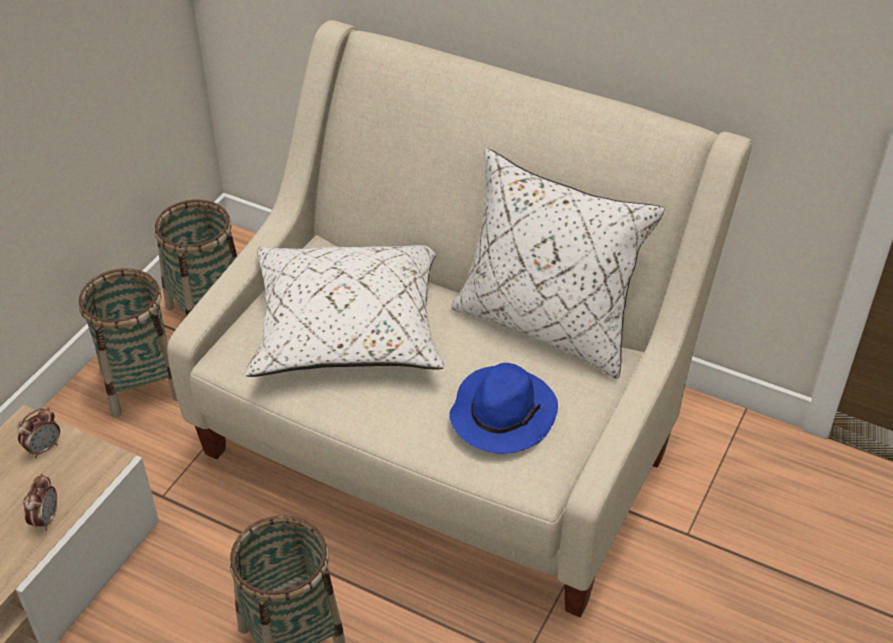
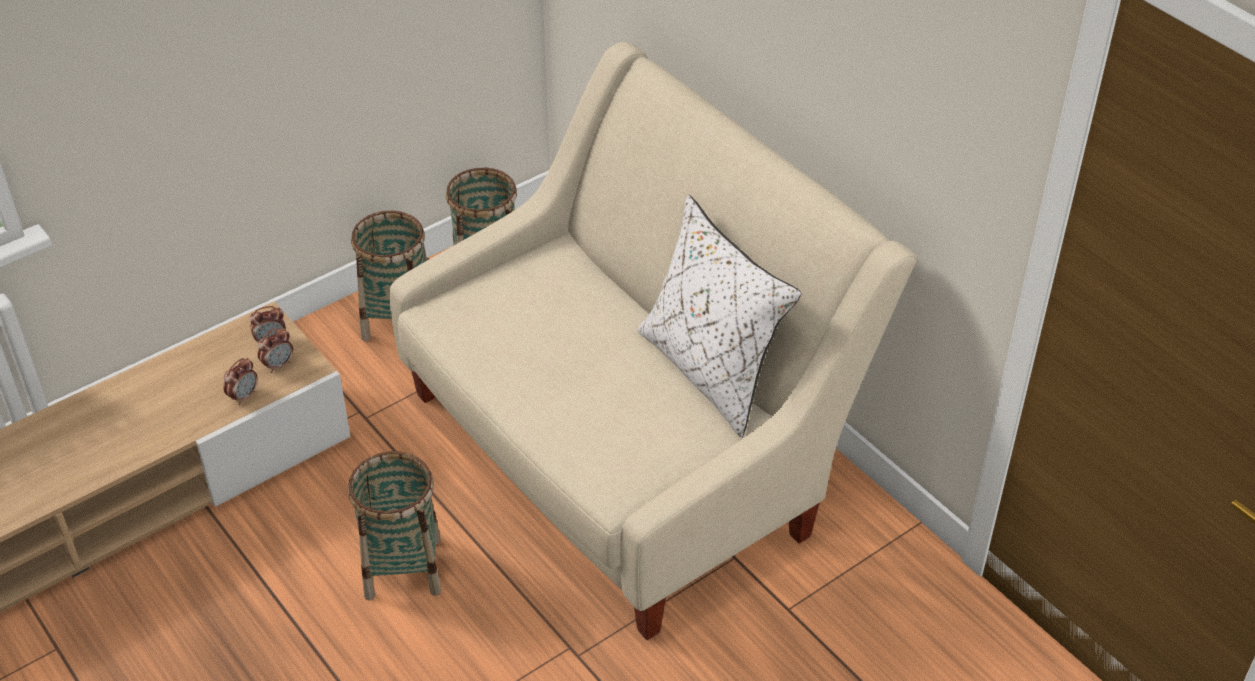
camera: 25 degrees right, 0 degrees up
(67, 471) = (278, 365): none -> alarm clock
(348, 329) = (541, 320): white pillow -> none
(502, 413) = (622, 432): blue hat -> none

